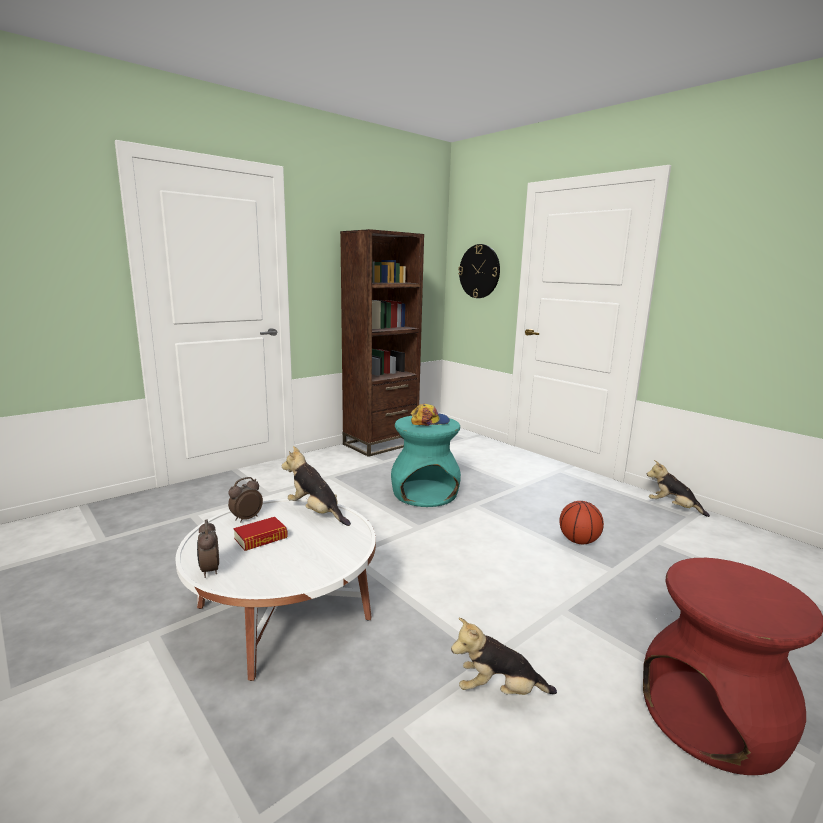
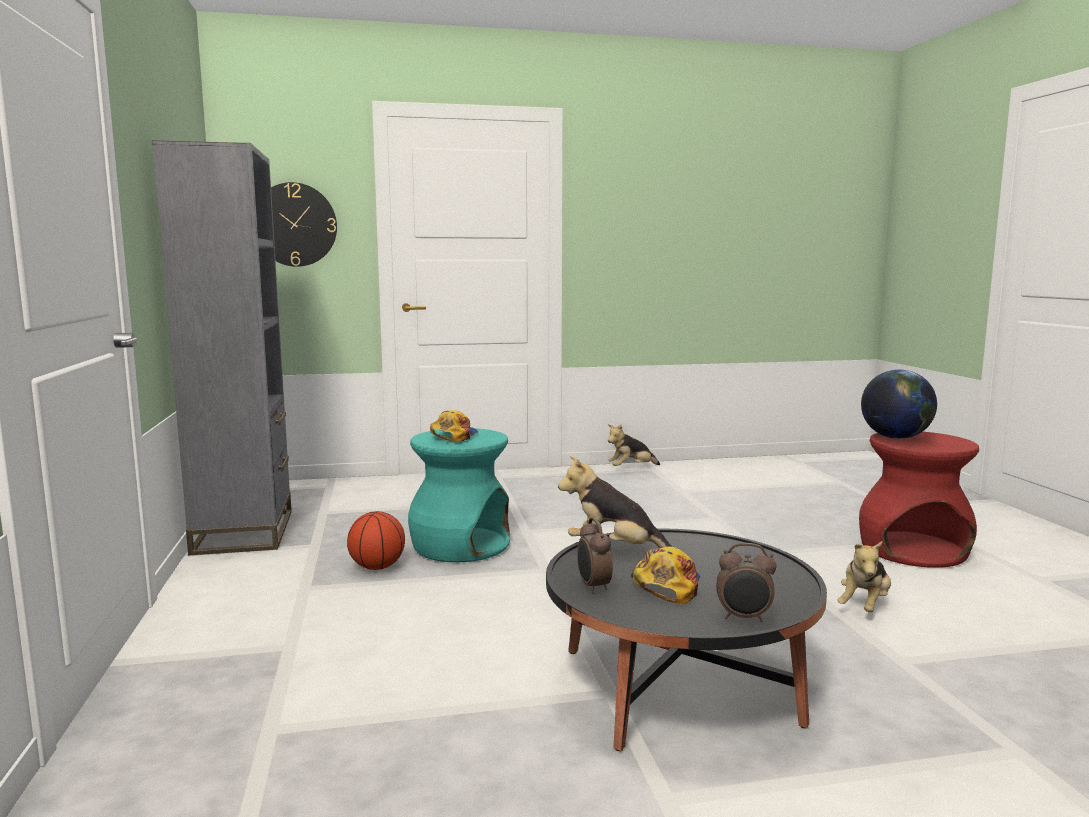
camera: 60 degrees left, 5 degrees down
(261, 538) = (666, 584): book -> cap
(283, 613) = (678, 686): white coffee table -> black coffee table
(316, 512) = (615, 549): plush toy -> plush toy turned 45 degrees clockwise
(381, 444) = (244, 532): brown bookcase -> grey bookcase
(579, 541) = (655, 514): basketball -> basketball (377, 567)
(719, 572) = (895, 437): none -> globe

